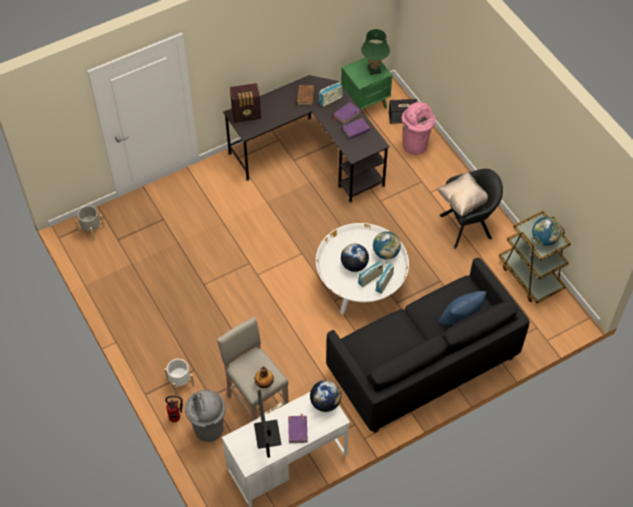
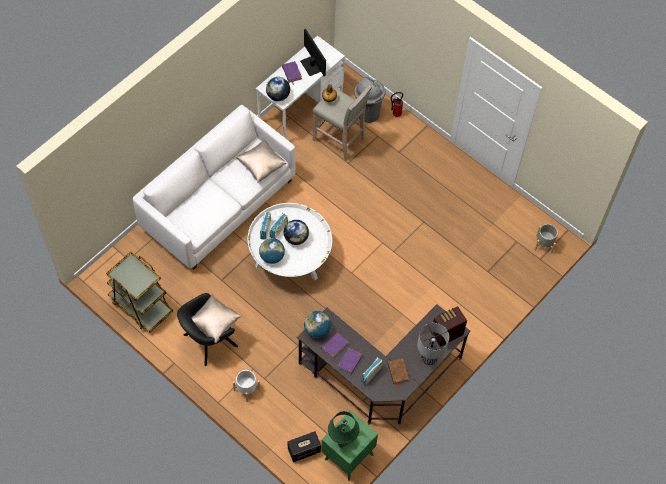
camera: 160 degrees right, 5 degrees up
(180, 382) = (405, 140): white planter -> white planter (246, 389)
(272, 99) = (429, 358): none -> table lamp
(369, 341) = (261, 166): none -> beige pillow
(415, 145) = (281, 420): pink trash can -> none
(422, 363) = (218, 204): black sofa -> white sofa
(461, 319) = (191, 203): blue pillow -> none
(544, 239) = (130, 273): globe -> globe (317, 330)

